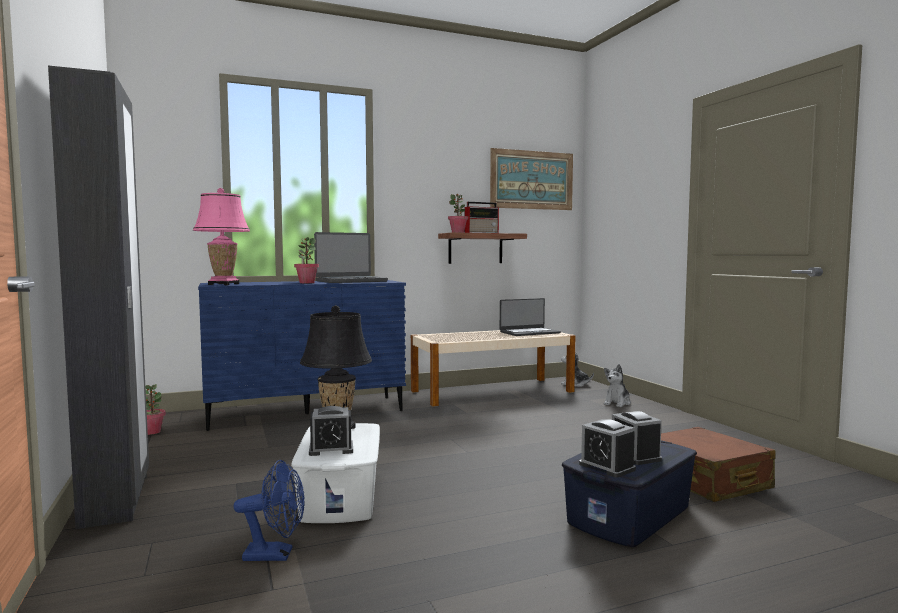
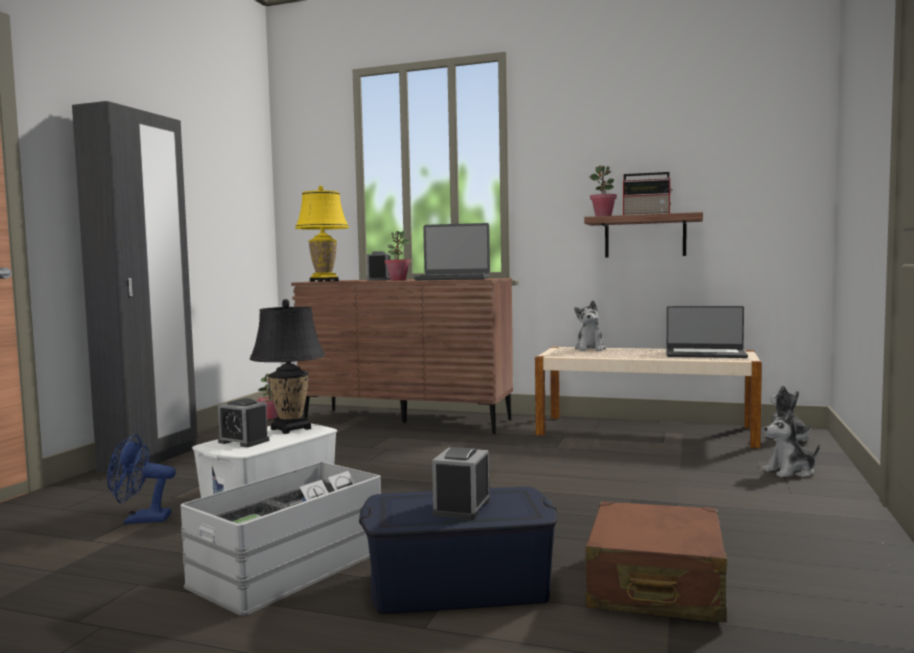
camera: 40 degrees right, 0 degrees up
(224, 284) = (324, 281): pink table lamp -> yellow table lamp
(276, 554) = (140, 520): blue fan -> blue fan turned 135 degrees clockwise
(306, 413) = (406, 422): blue dresser -> brown dresser
(447, 334) = (590, 349): none -> plush toy
(504, 542) = (288, 566): none -> grey storage box
(531, 180) = (738, 133): picture -> none
(607, 467) = (395, 508): alarm clock -> alarm clock (379, 280)

